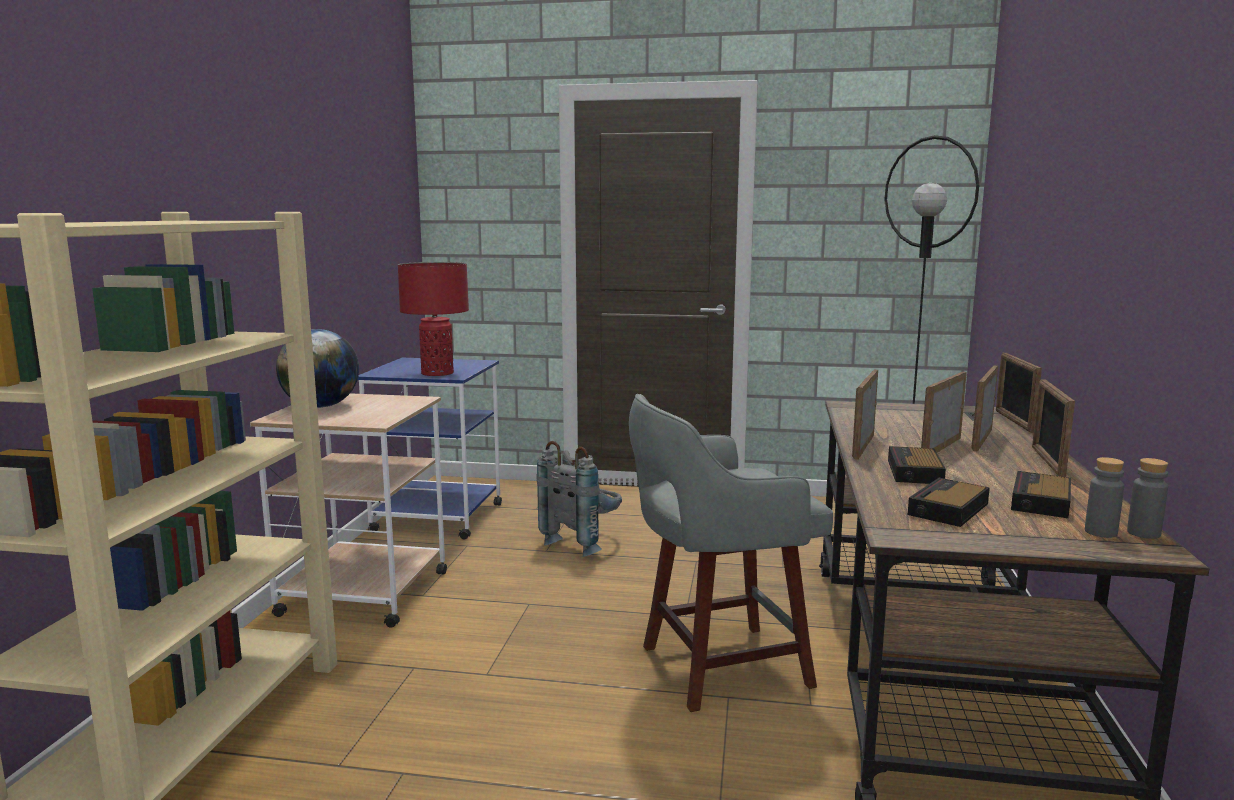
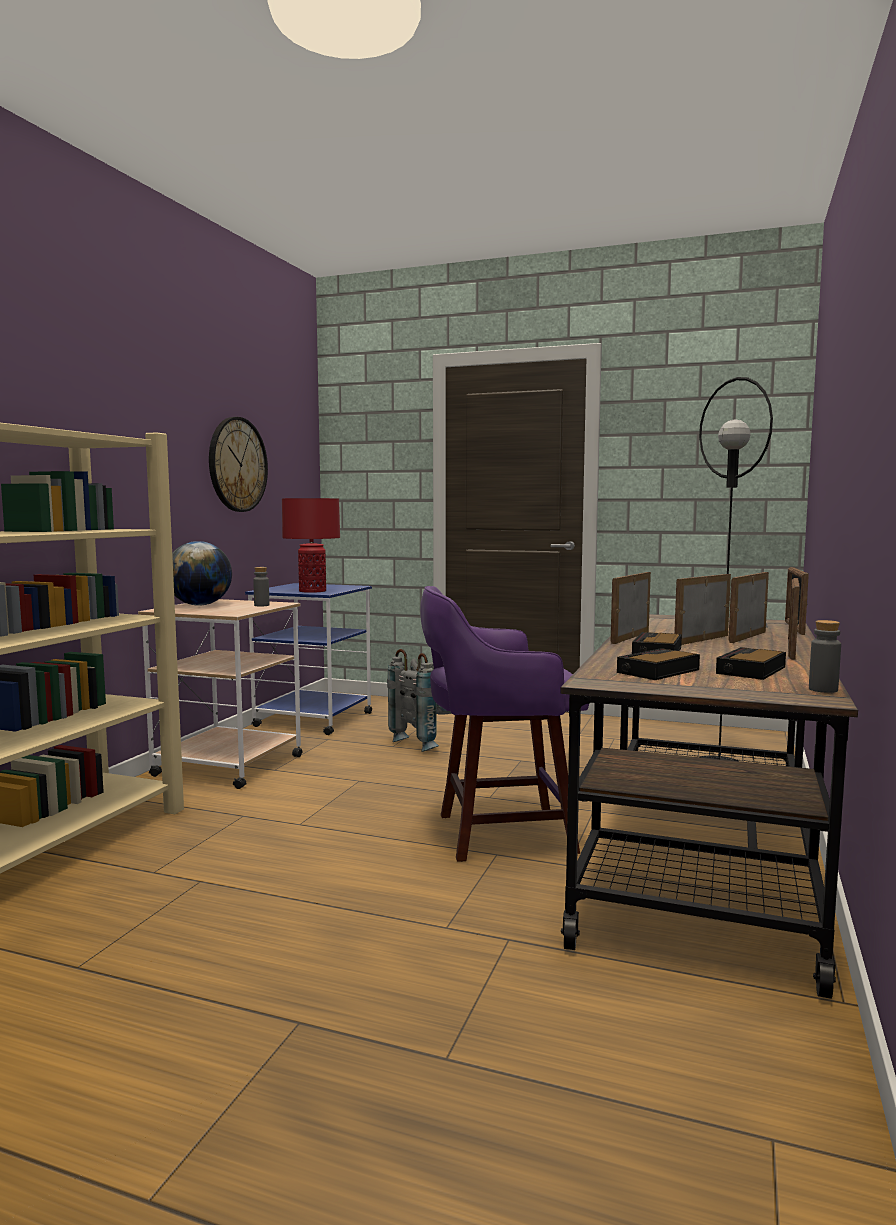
camera: 10 degrees right, 5 degrees down
(340, 223) = (237, 464): none -> wall clock
(717, 668) = (498, 834): grey stool -> purple stool
(1100, 532) = (782, 687): grey bottle -> grey bottle (261, 605)

